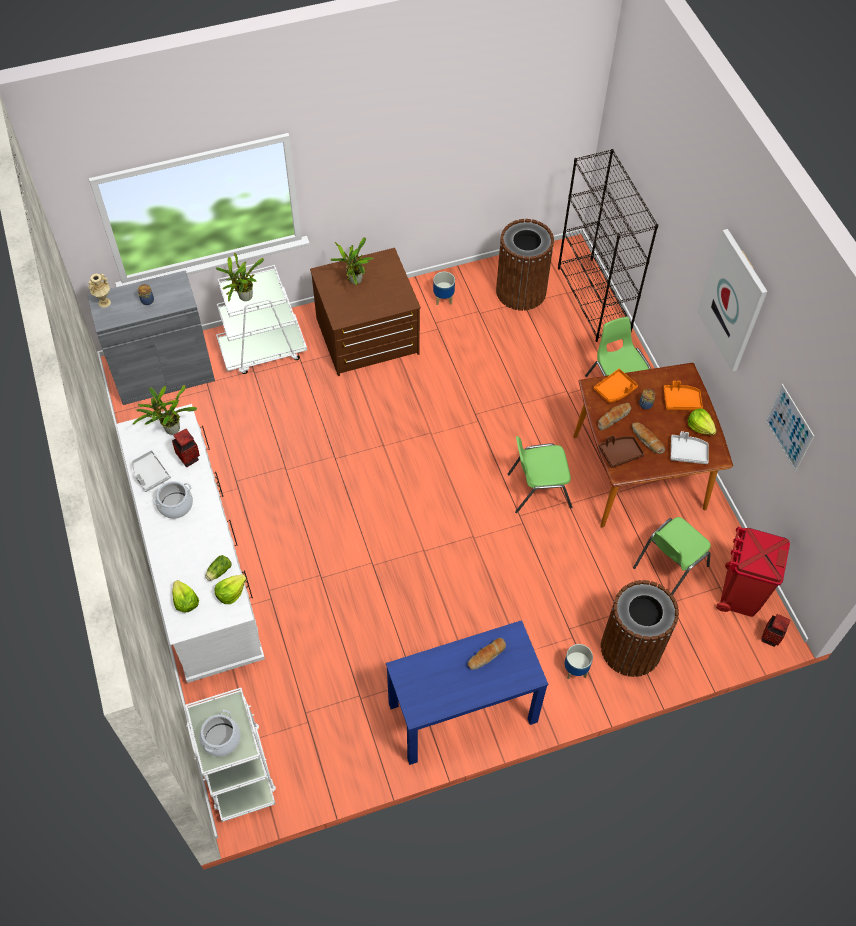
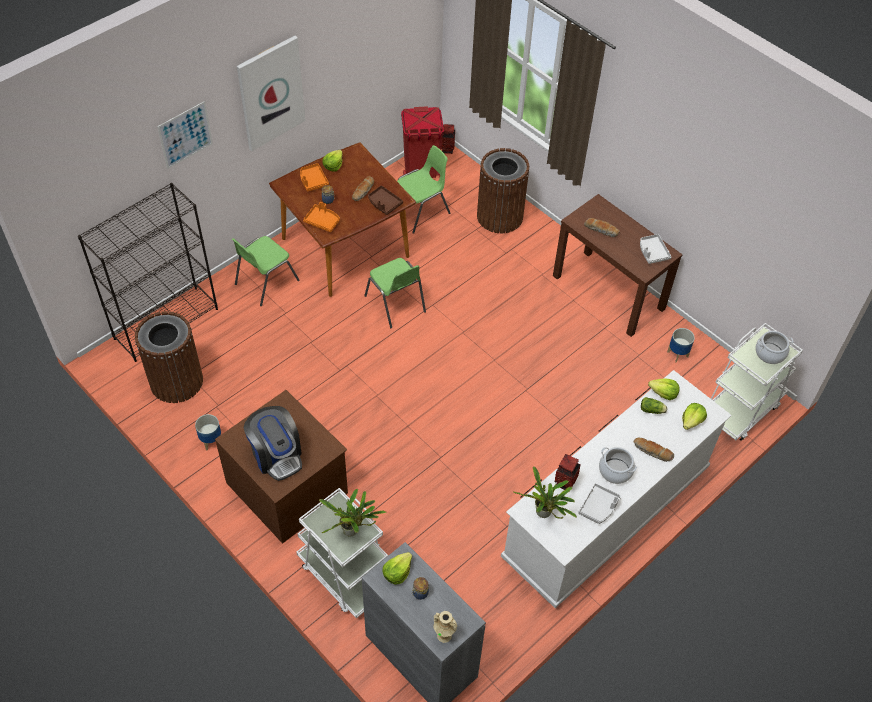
camera: 115 degrees left, 5 degrees down
(174, 292) = (397, 572): none -> lettuce
(355, 282) = (276, 455): potted plant -> coffee machine
(462, 713) = (609, 292): blue console table -> brown console table
(575, 669) = (535, 241): planter -> planter (677, 354)
(613, 418) = (352, 215): bread -> bread (652, 452)
(669, 566) = (421, 211): green chair -> green chair turned 60 degrees counterclockwise
(688, 452) = (361, 167): grey tray -> grey tray (652, 252)
(789, 427) = (360, 66): picture -> picture (185, 135)

